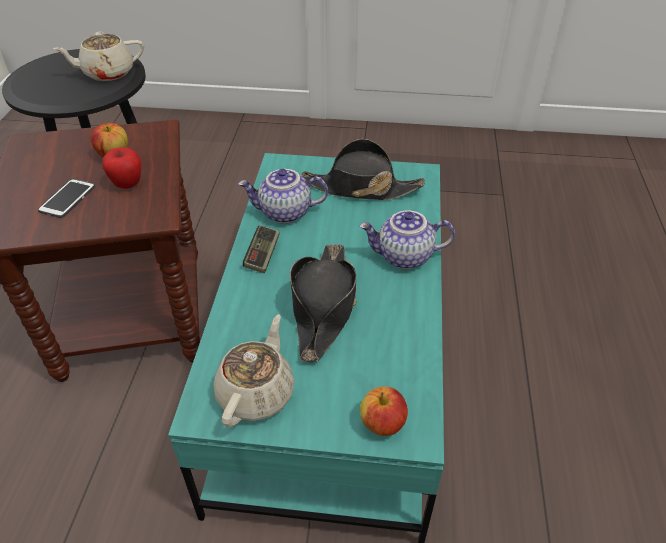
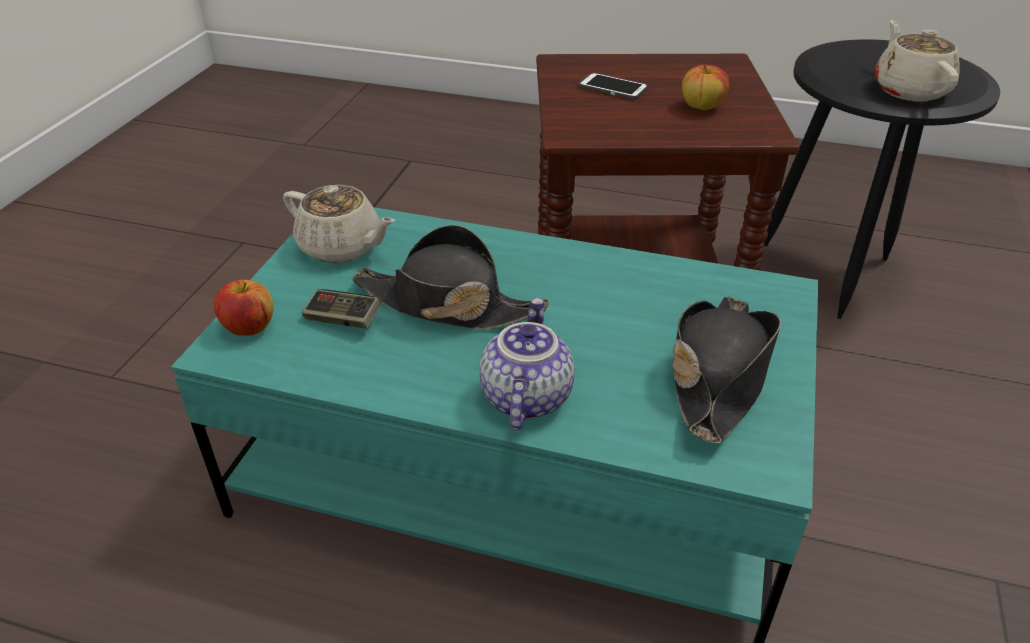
camera: 100 degrees right, 5 degrees down
(128, 184) = (636, 116): apple -> none
(262, 255) = (559, 263): game controller -> game controller (343, 319)
(284, 213) = (650, 287): teapot -> none

